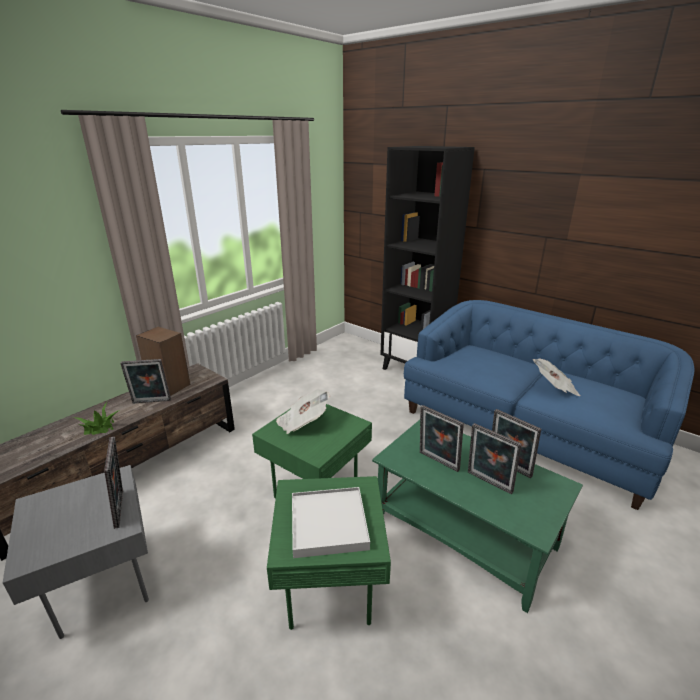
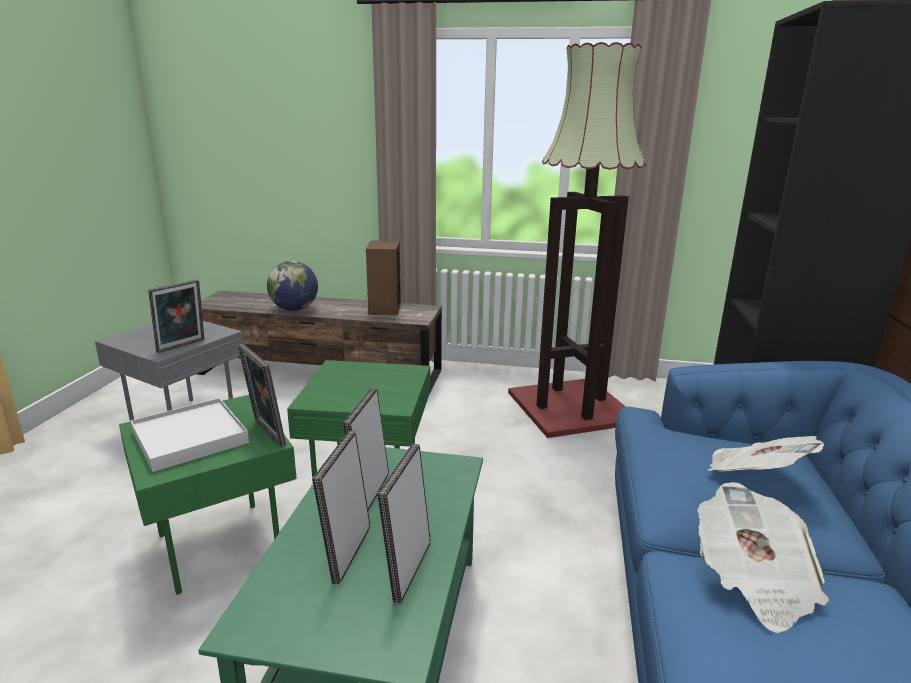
camera: 60 degrees right, 5 degrees down
(99, 427) = (294, 309): potted plant -> globe
(151, 402) = (349, 312): picture frame -> picture frame (266, 434)
(303, 422) = (369, 377): newspaper -> newspaper (754, 476)
(309, 385) = (571, 406): none -> floor lamp

